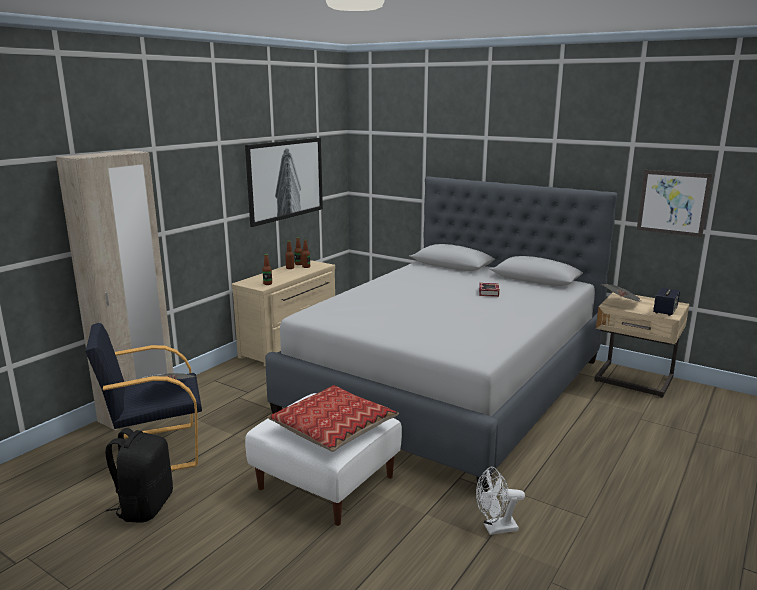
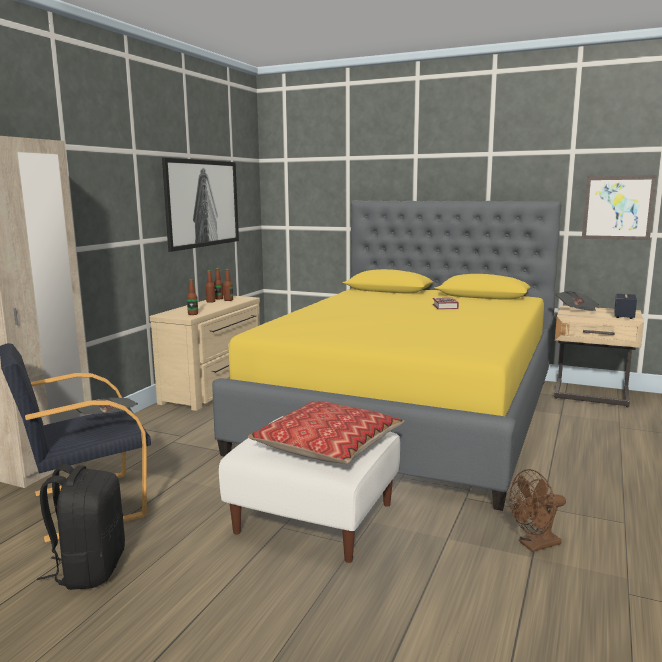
camera: 10 degrees left, 5 degrees down
(448, 386) = (407, 413): grey bed -> yellow bed
(495, 529) = (534, 545): white fan -> brown fan

